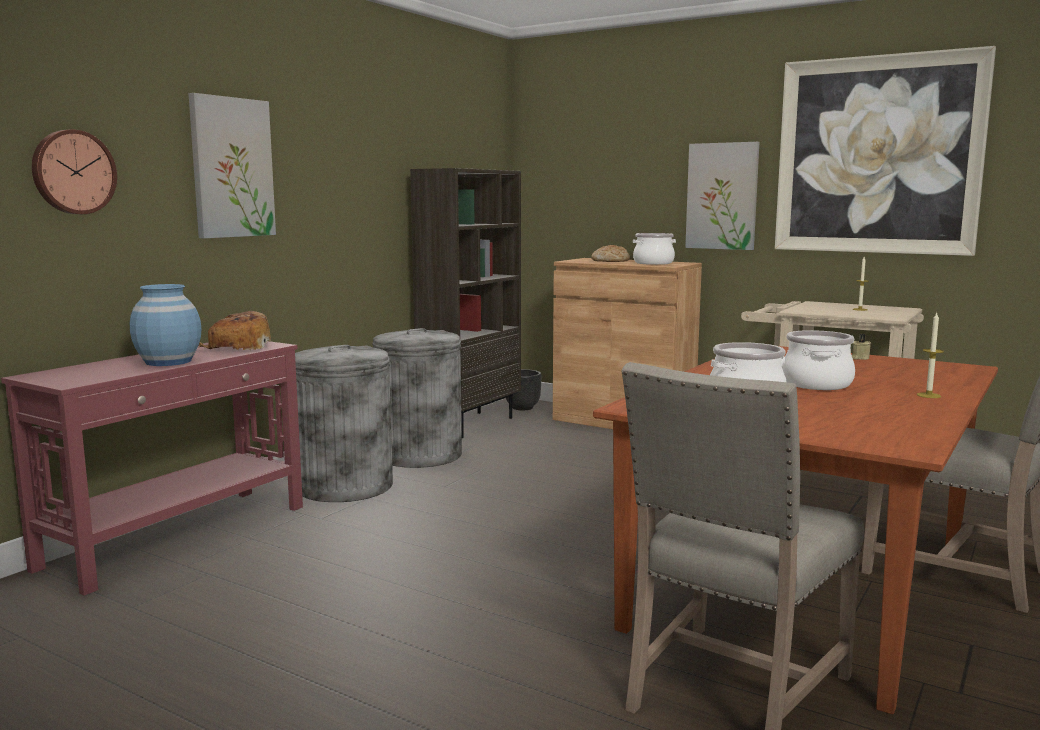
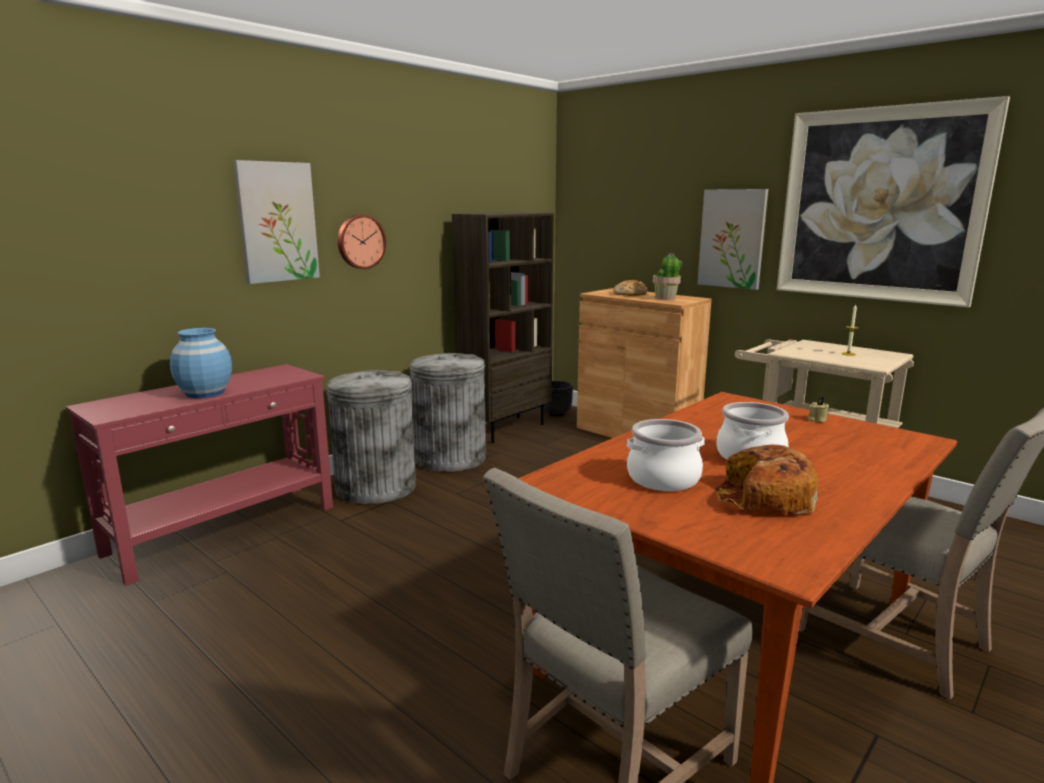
camera: 10 degrees right, 5 degrees up
(72, 172) = (124, 234): wall clock -> wall clock (360, 242)
(236, 347) = (273, 376): bread -> bread (762, 498)
(653, 263) = (666, 298): cooking pot -> potted plant
(928, 395) = (857, 482): candle -> none

